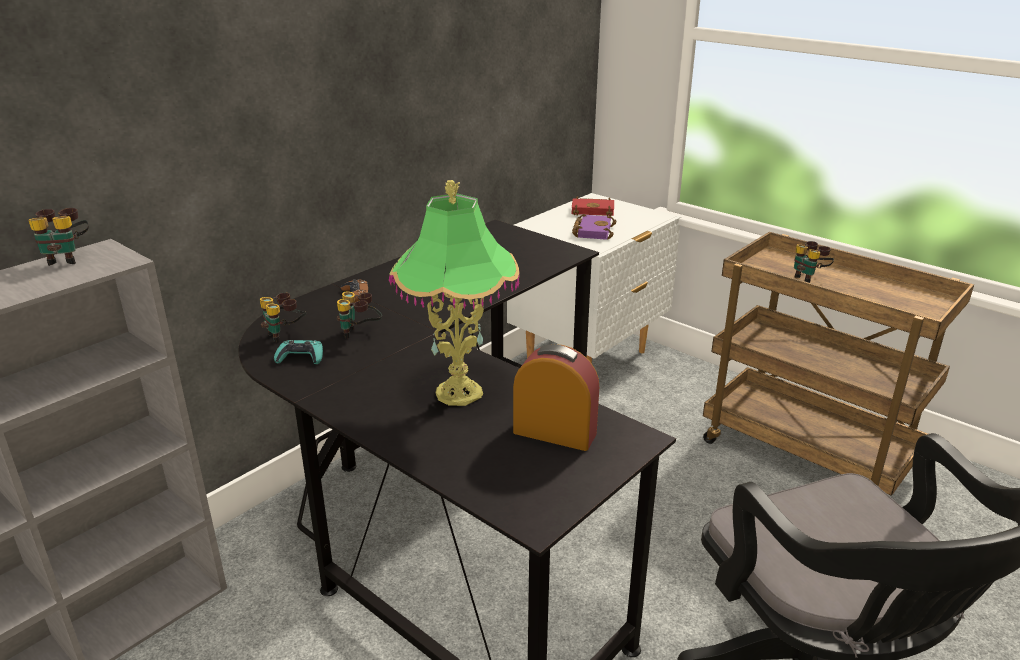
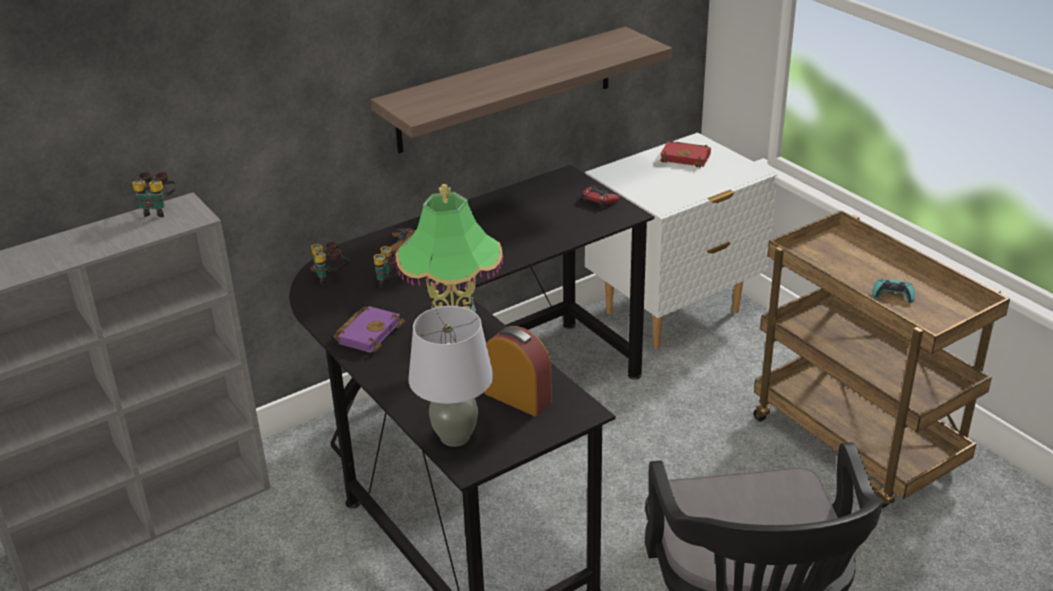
camera: 15 degrees right, 5 degrees up
(300, 357) = (338, 302): turquoise game controller -> turquoise game controller (893, 295)
(438, 138) = (506, 89): none -> shelf
(502, 489) = (455, 437): none -> grey table lamp
(539, 243) = (599, 200): none -> red game controller
(592, 231) = (671, 184): purple book -> purple book (368, 332)
(808, 278) = (854, 269): binoculars -> none

